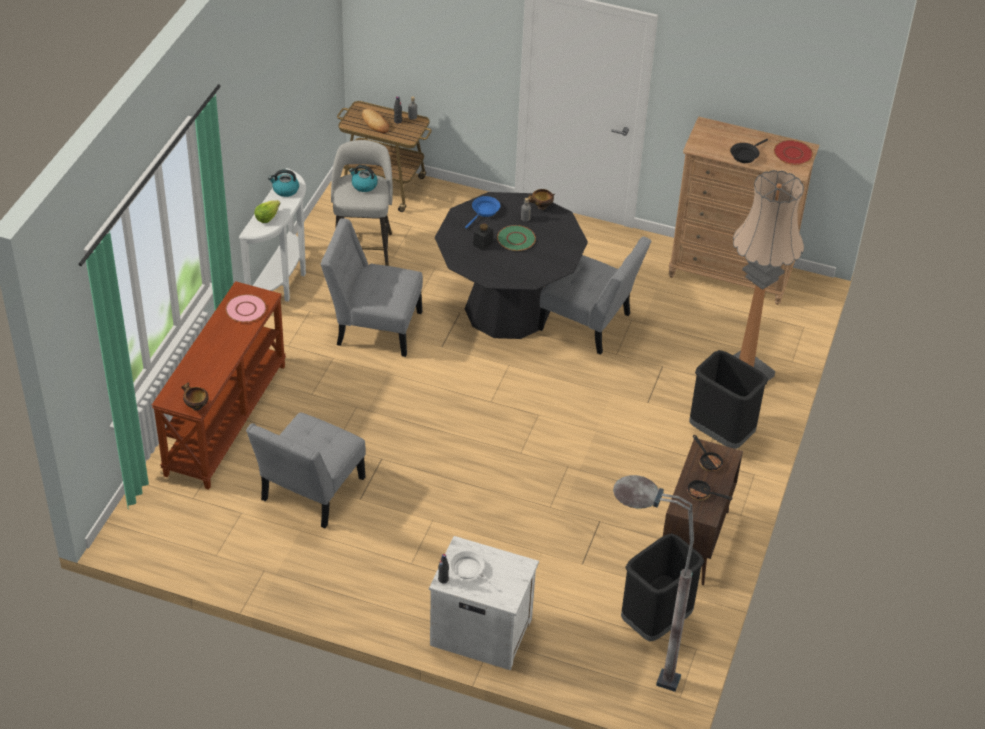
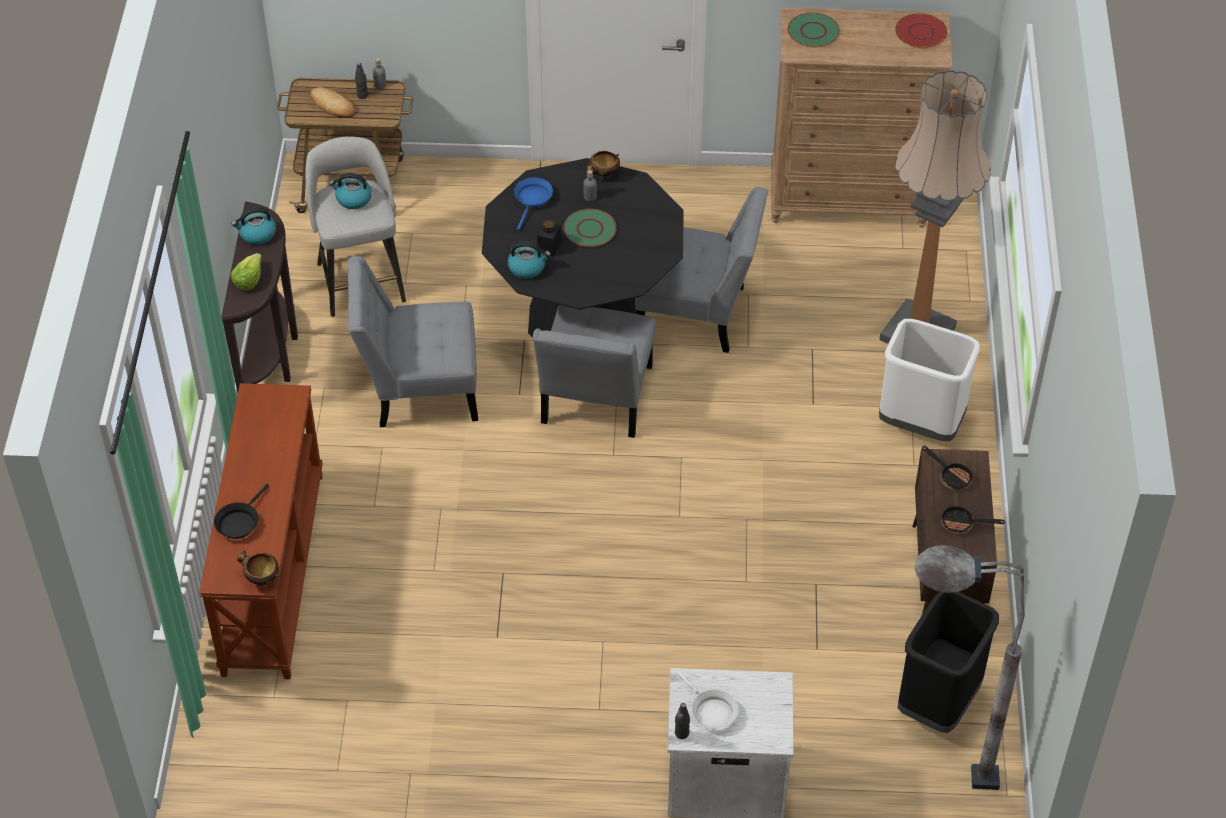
camera: 15 degrees left, 5 degrees up
(246, 309) = (272, 421): pink plate -> none
(283, 283) = (272, 356): white console table -> brown console table
(309, 493) = (427, 647): grey chair -> grey chair (595, 400)
(462, 253) = (527, 267): none -> kettle
(470, 570) = (711, 711): white frying pan -> white frying pan turned 150 degrees counterclockwise
(714, 136) = (813, 31): none -> green plate
(721, 434) = (921, 423): black trash can -> white trash can
(745, 155) = (862, 48): black frying pan -> black frying pan (239, 522)

